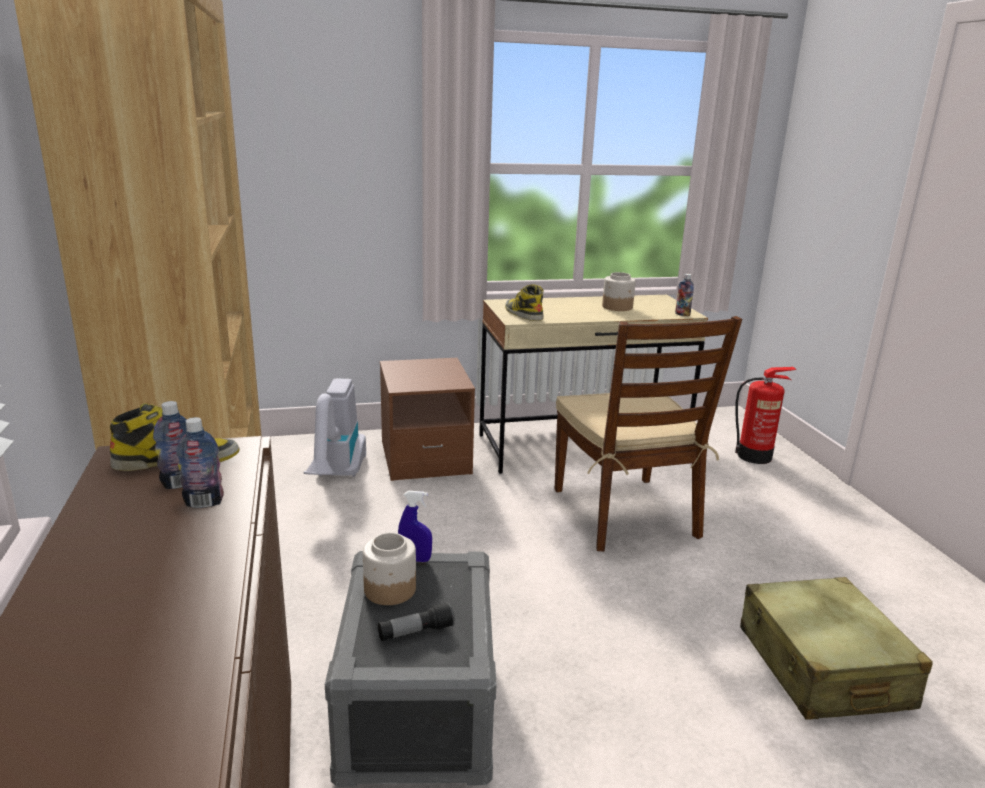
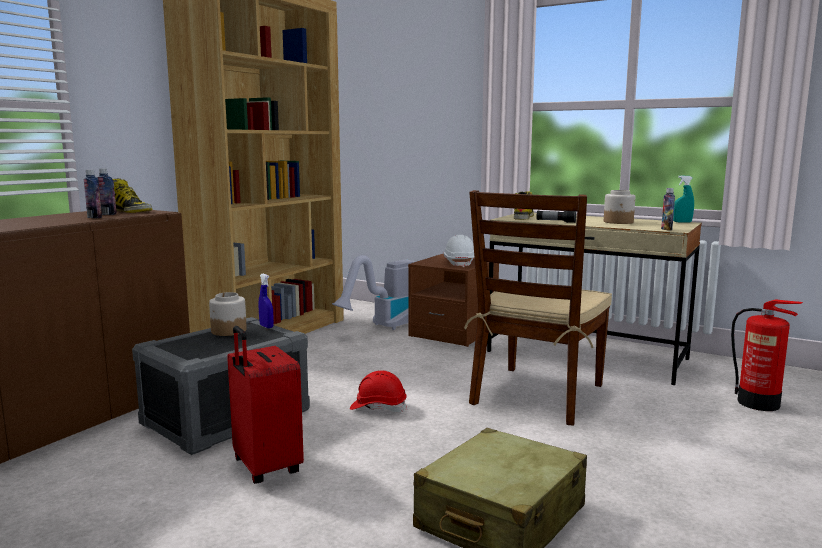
camera: 45 degrees right, 10 degrees down
(415, 632) = (201, 345): flashlight -> flashlight (555, 222)
(439, 376) = (459, 263): none -> white hard hat
(538, 599) = (378, 408): none -> red hard hat
(586, 744) = (265, 467): none -> red suitcase
(656, 297) = (682, 222): none -> turquoise spray bottle

